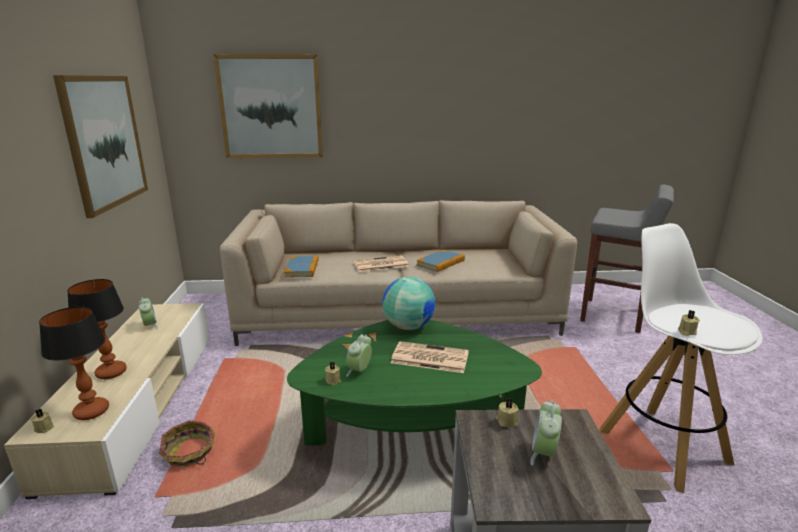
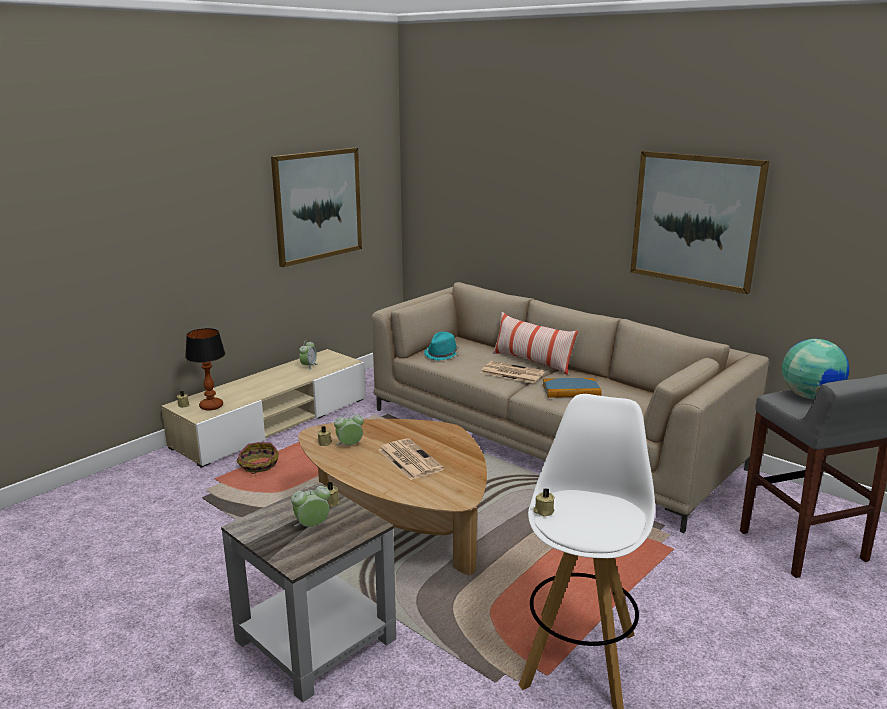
camera: 45 degrees right, 0 degrees up
(112, 372) = (249, 388): table lamp -> none
(271, 107) = (486, 182): picture -> picture (695, 220)
(302, 268) = (442, 354): book -> turquoise hat
(375, 254) = (532, 362): none -> pillow
(408, 326) = (442, 432): globe -> globe (809, 396)
(412, 429) = (400, 526): green coffee table -> brown coffee table

